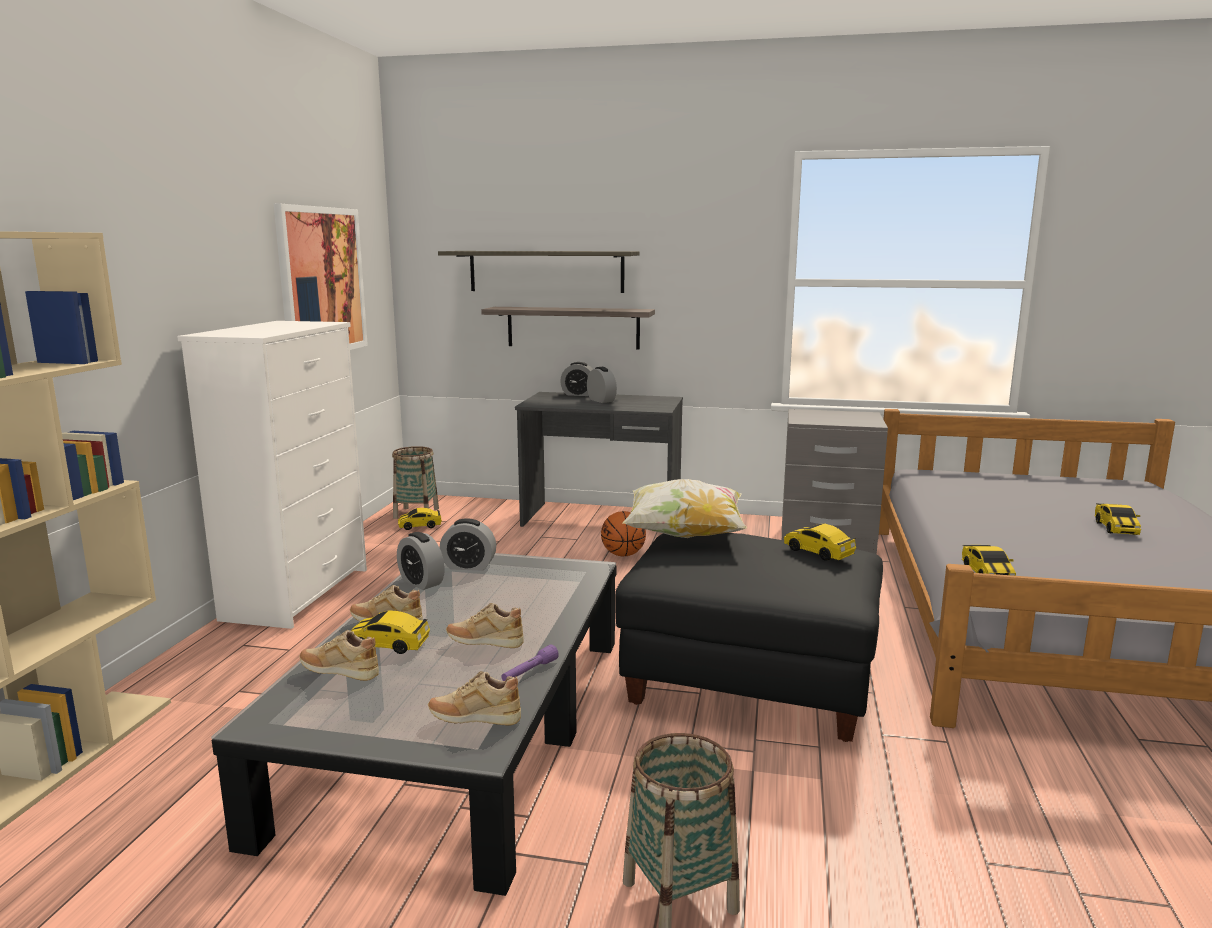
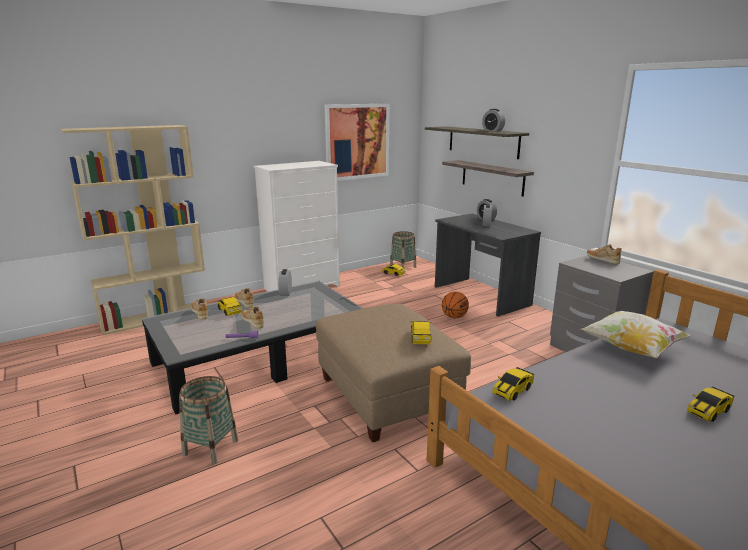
camera: 45 degrees right, 5 degrees up
(468, 566) = (313, 292): alarm clock -> alarm clock (492, 130)
(475, 720) = (196, 345): beige shoe -> beige shoe (602, 260)
(684, 535) = (390, 307): pillow -> pillow (631, 349)
(751, 682) = (388, 397): black ottoman -> beige ottoman

